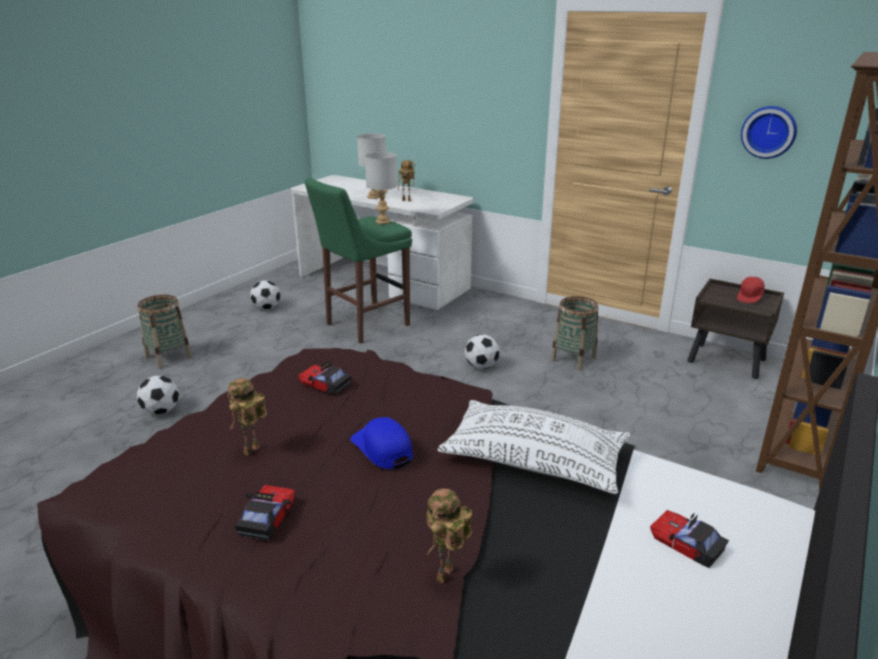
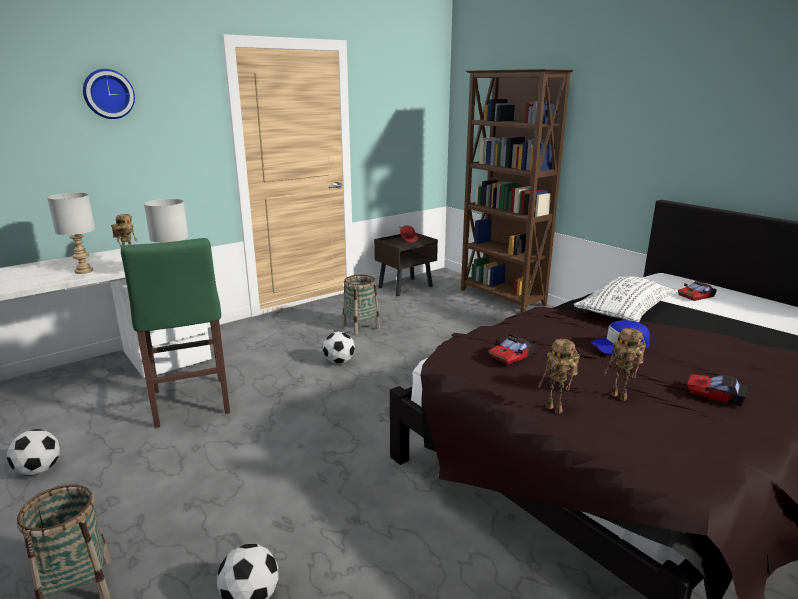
camera: 70 degrees left, 5 degrees down
(446, 577) = (755, 345): toy robot -> toy robot (556, 409)
(769, 131) = (385, 130): wall clock -> wall clock (108, 94)

